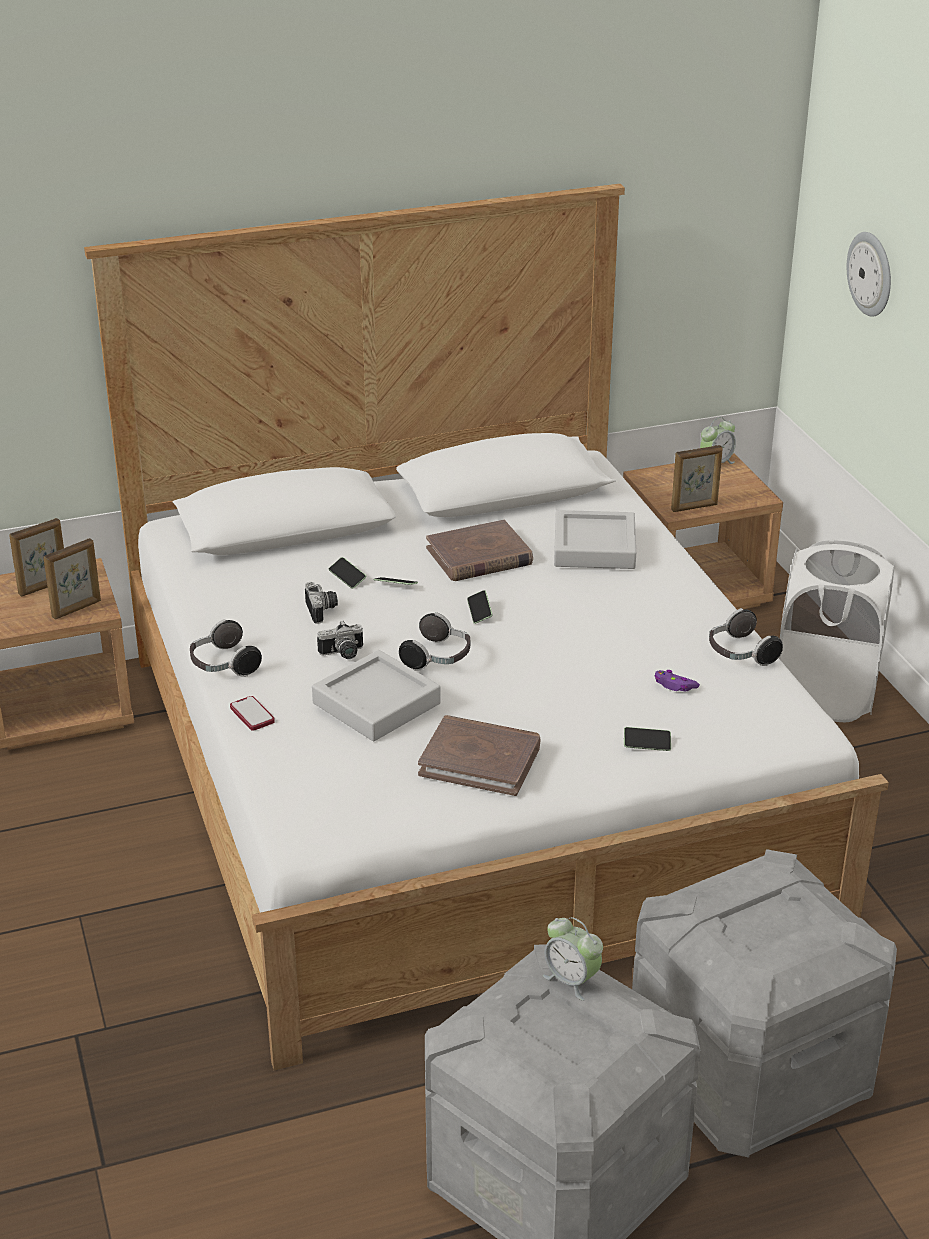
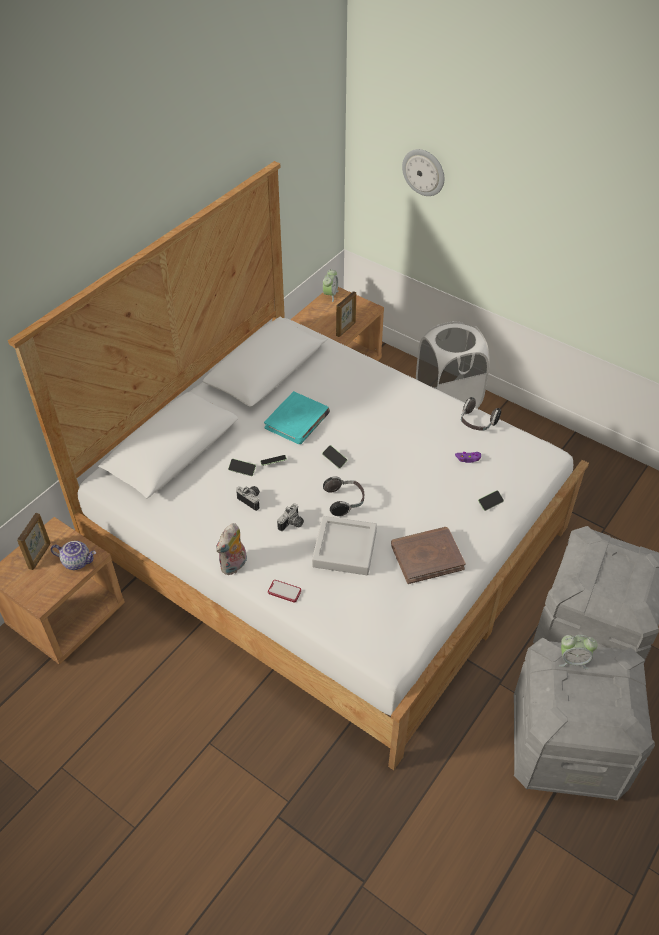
camera: 35 degrees left, 15 degrees up
(77, 609) = (77, 561): picture frame -> teapot
(223, 665) = (234, 566): headphones -> plush toy
(479, 556) = (297, 421): brown book -> turquoise book
(594, 547) = (349, 387): grey tray -> none

